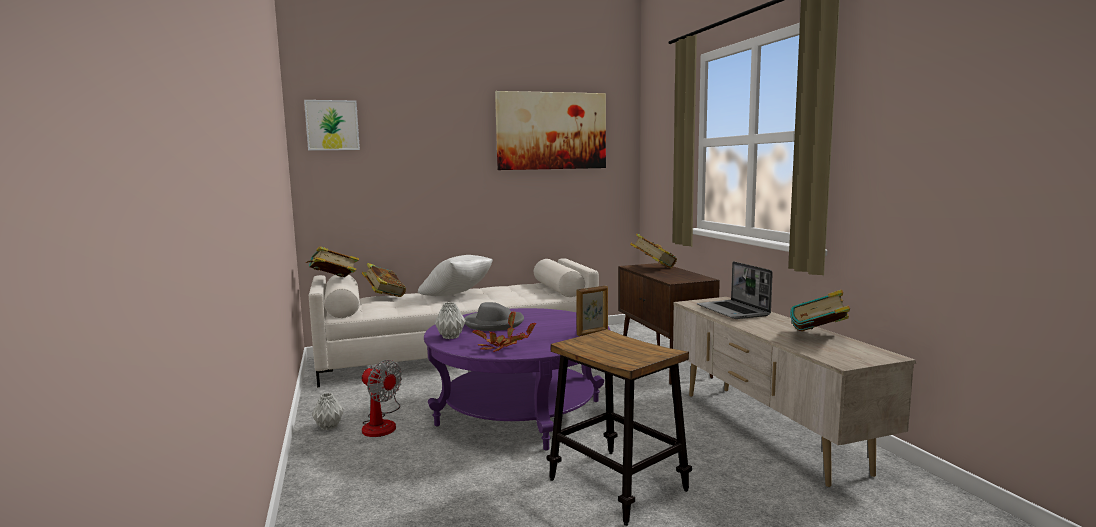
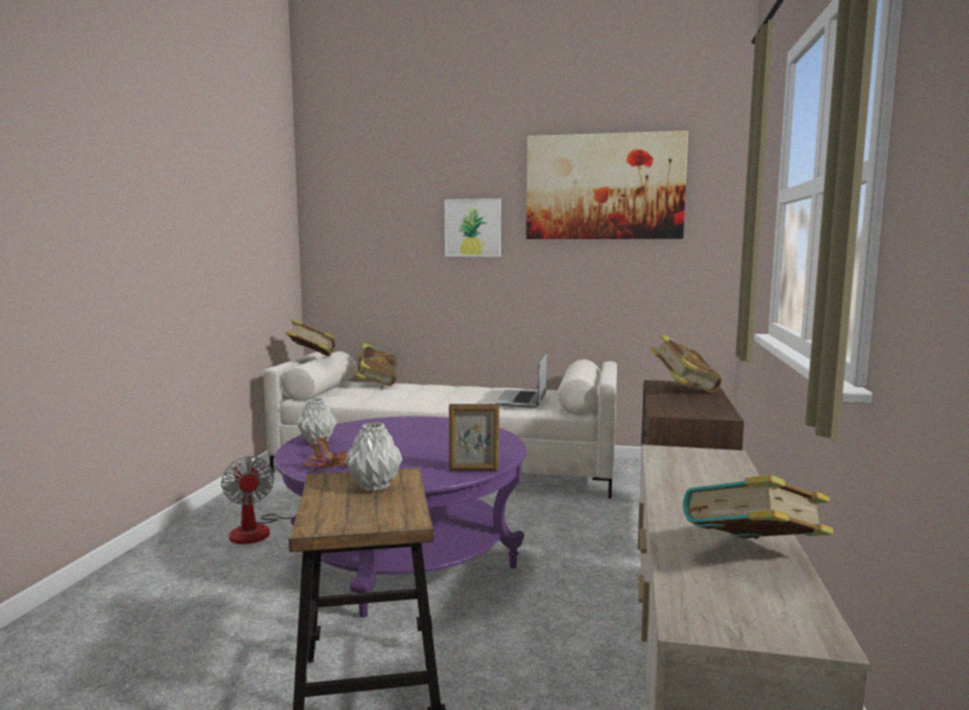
camera: 30 degrees right, 0 degrees up
(329, 427) = (217, 519): grey vase -> grey vase (376, 486)
(332, 125) = (340, 185): picture -> picture (473, 228)
(457, 296) = (446, 393): white pillow -> none
(494, 323) = (394, 434): grey hat -> none
(733, 311) = (701, 477): laptop -> laptop (522, 400)

